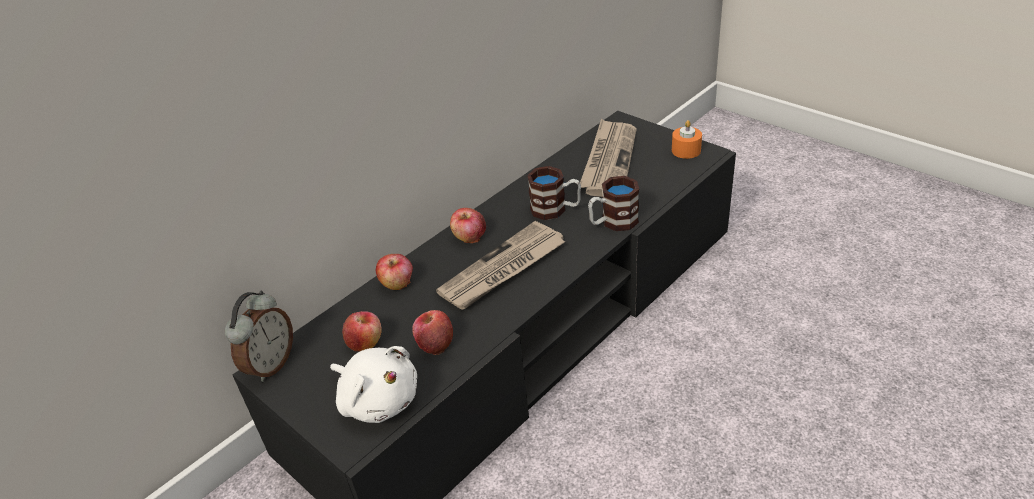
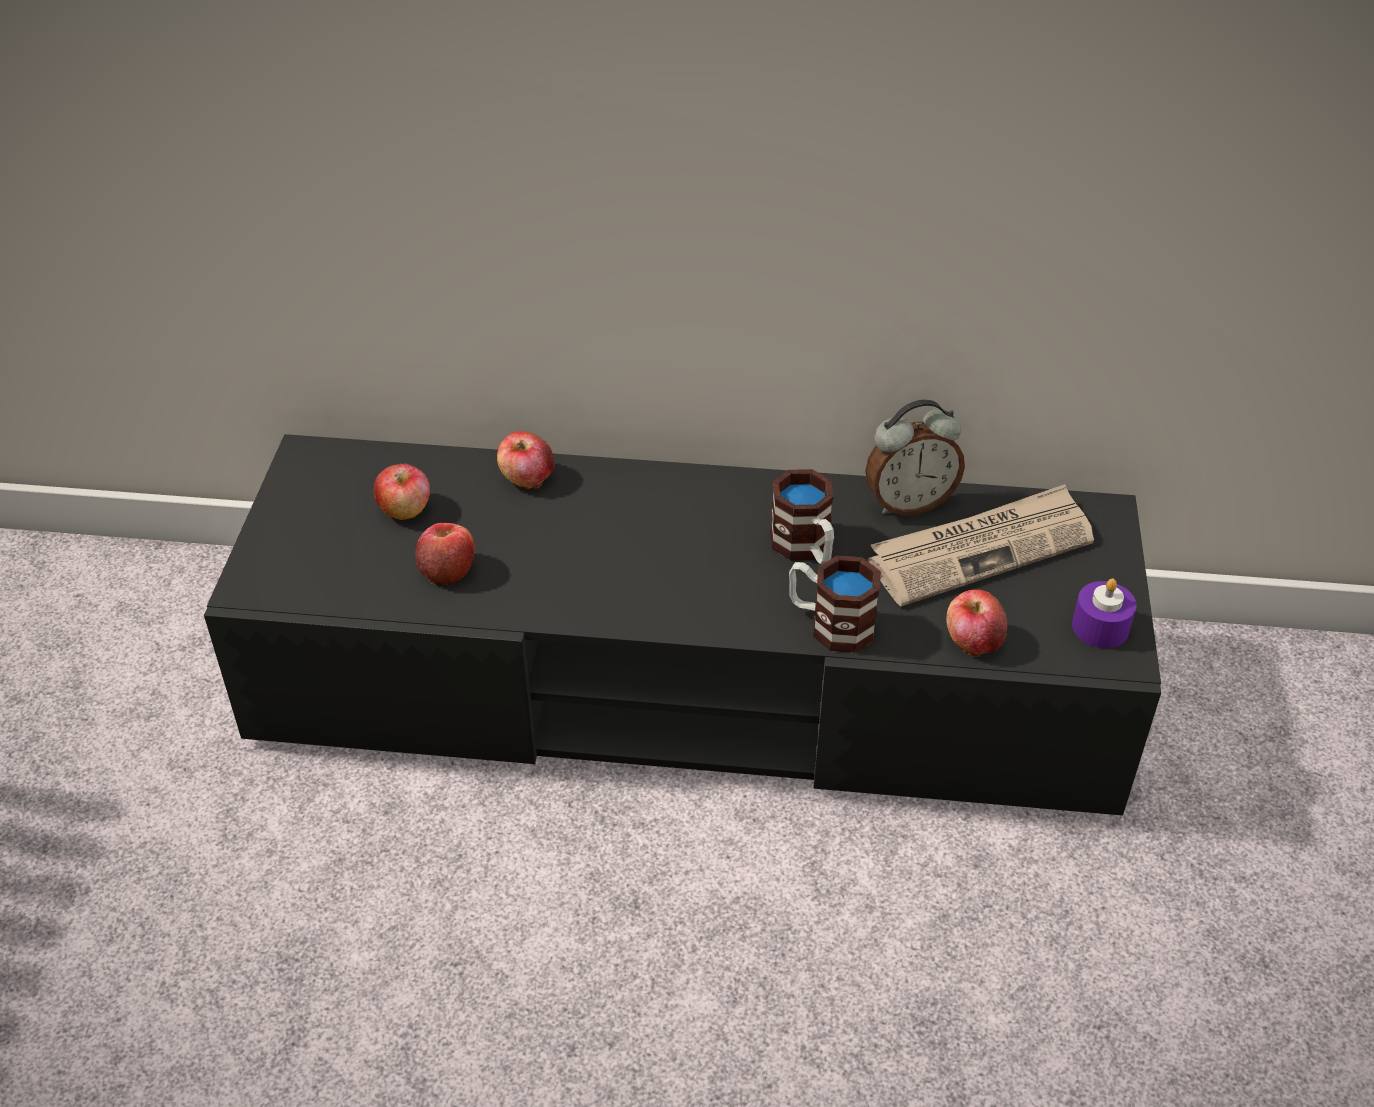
camera: 50 degrees right, 5 degrees up
(270, 364) = (317, 454): alarm clock -> alarm clock (909, 503)
(378, 400) = (325, 572): white plush toy -> none
(469, 237) = (670, 494): apple -> apple (973, 641)
(503, 269) = (631, 560): newspaper -> none
(686, 150) = (1100, 627): orange candle -> purple candle

